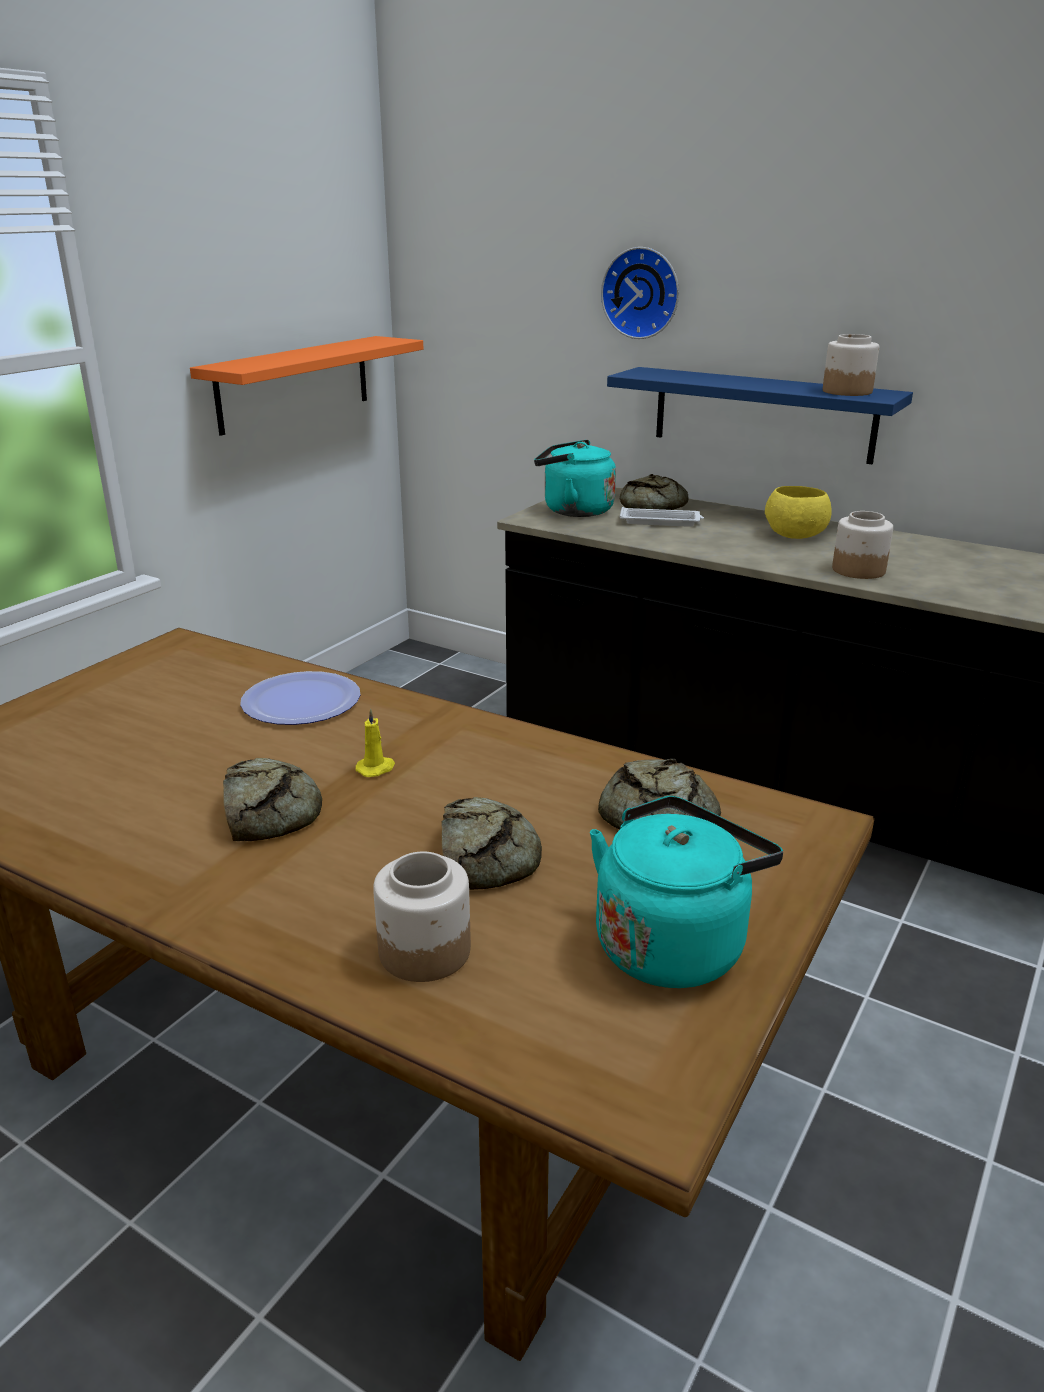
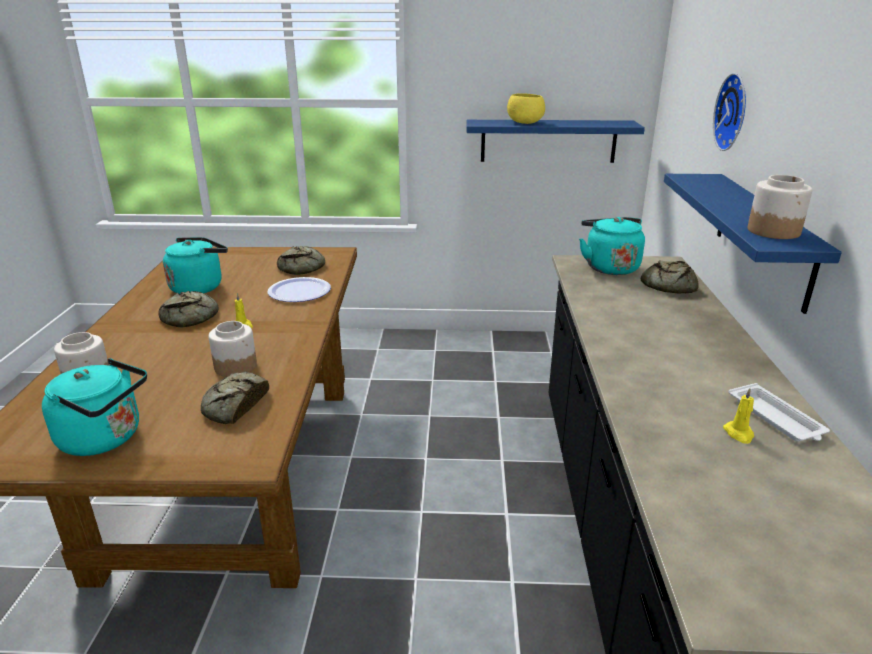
camera: 60 degrees right, 0 degrees up
(129, 784) = (199, 287): none -> turquoise kettle
(294, 383) = (548, 141): orange shelf -> blue shelf
(486, 854) = (173, 371): bread -> bread (303, 267)
(661, 522) = (635, 295): white tray -> white tray (776, 418)
(796, 536) = (691, 345): yellow bowl -> yellow bowl (525, 123)
(857, 570) = (644, 383): jar -> jar (236, 366)
(965, 567) = (739, 434): none -> yellow candle

